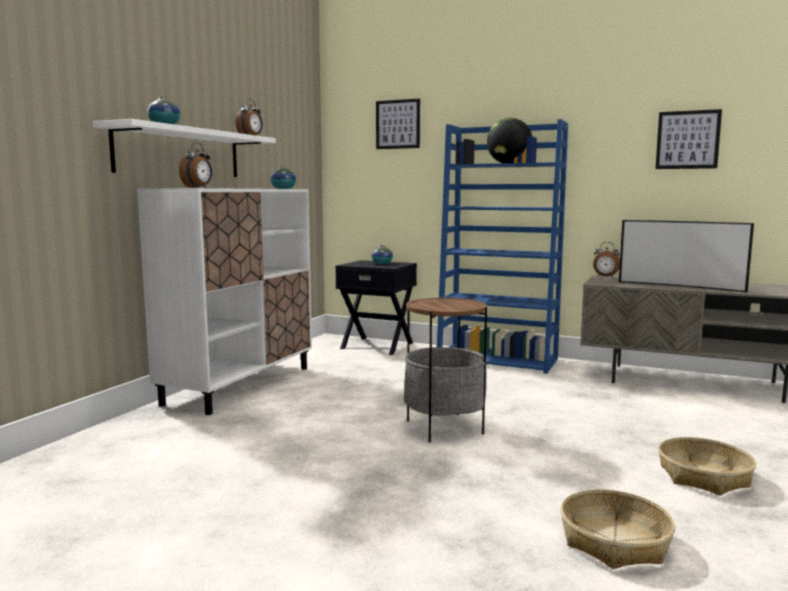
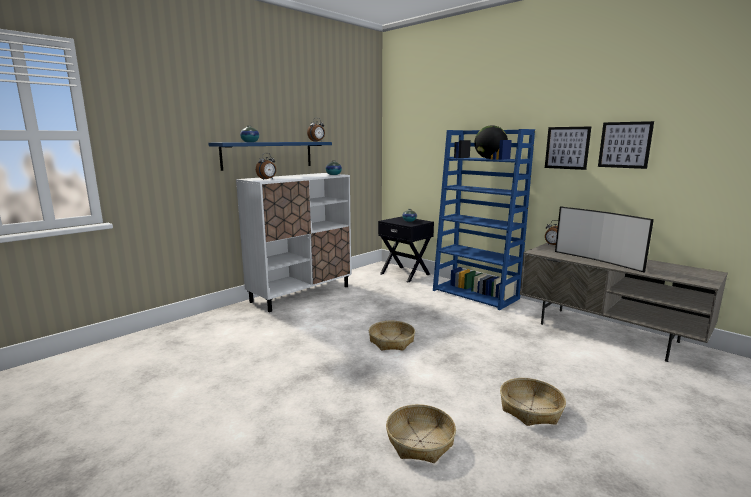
camera: 20 degrees right, 5 degrees up
(180, 153) = (268, 155): white shelf -> blue shelf
(398, 124) = (426, 126): picture -> picture (567, 148)
(444, 427) = (391, 341): side table -> basket

